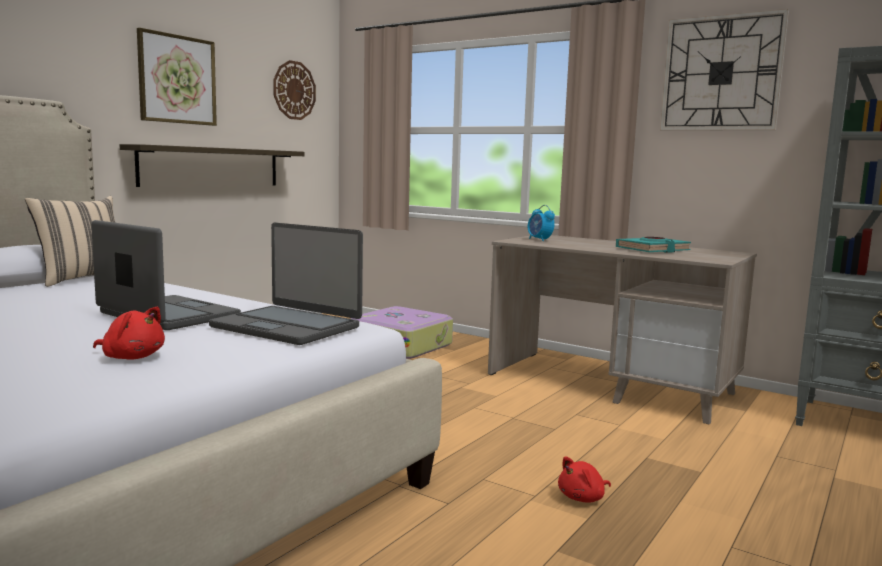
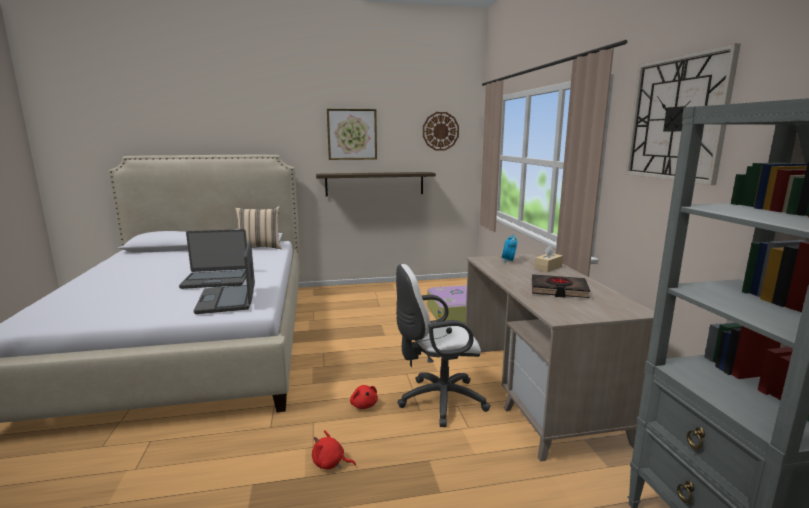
camera: 45 degrees right, 5 degrees up
(132, 357) = (140, 302): red plush toy -> red plush toy (363, 405)
(167, 315) = (216, 280): laptop -> laptop turned 90 degrees clockwise
(553, 417) = (437, 401): none -> white office chair
(587, 240) = (548, 268): none -> beige tissue box
(652, 250) = (558, 290): turquoise book -> black book

